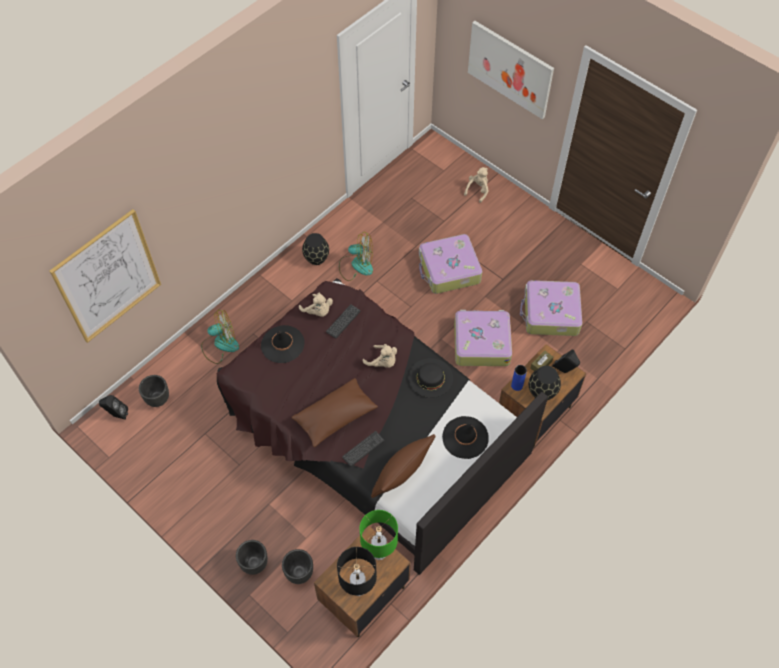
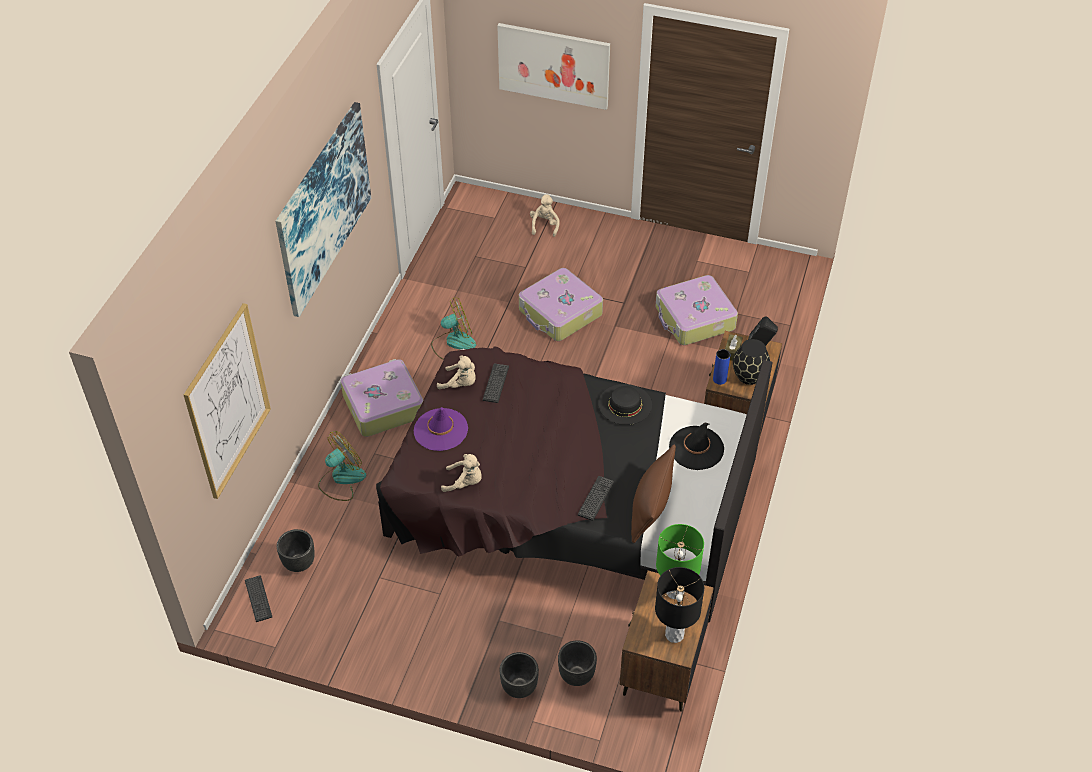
camera: 25 degrees left, 10 degrees down
(117, 415) = (258, 599): black speaker -> keyboard
(248, 142) = (323, 207): none -> picture
(282, 344) = (440, 430): black hat -> purple hat
(316, 258) = (402, 352): black vase -> none
(335, 417) = (545, 479): brown pillow -> none
(382, 362) = (564, 408): beige plush toy -> beige plush toy (465, 482)
(481, 343) = (638, 372): suitcase -> suitcase (382, 405)

